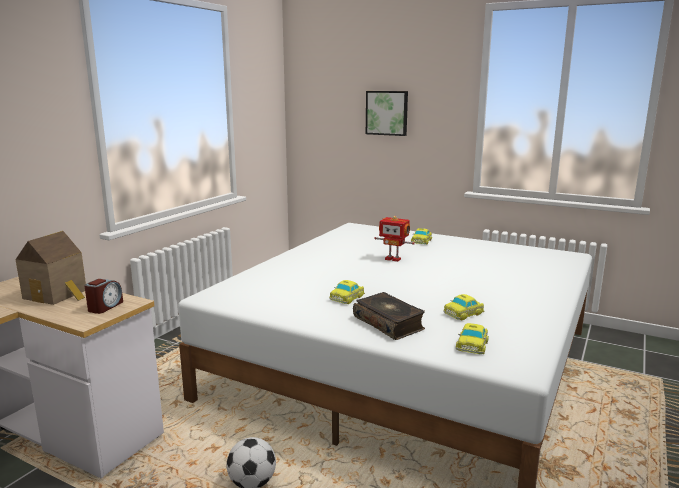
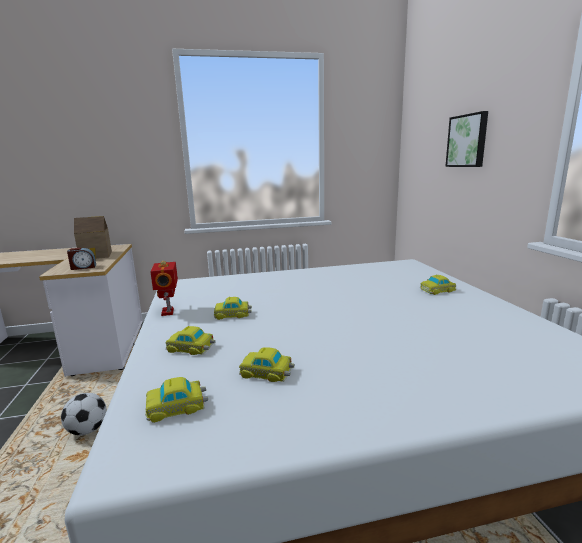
camera: 50 degrees right, 0 degrees up
(389, 323) = (191, 348): book -> toy car
(393, 259) = (360, 297): toy robot -> toy robot (169, 312)

